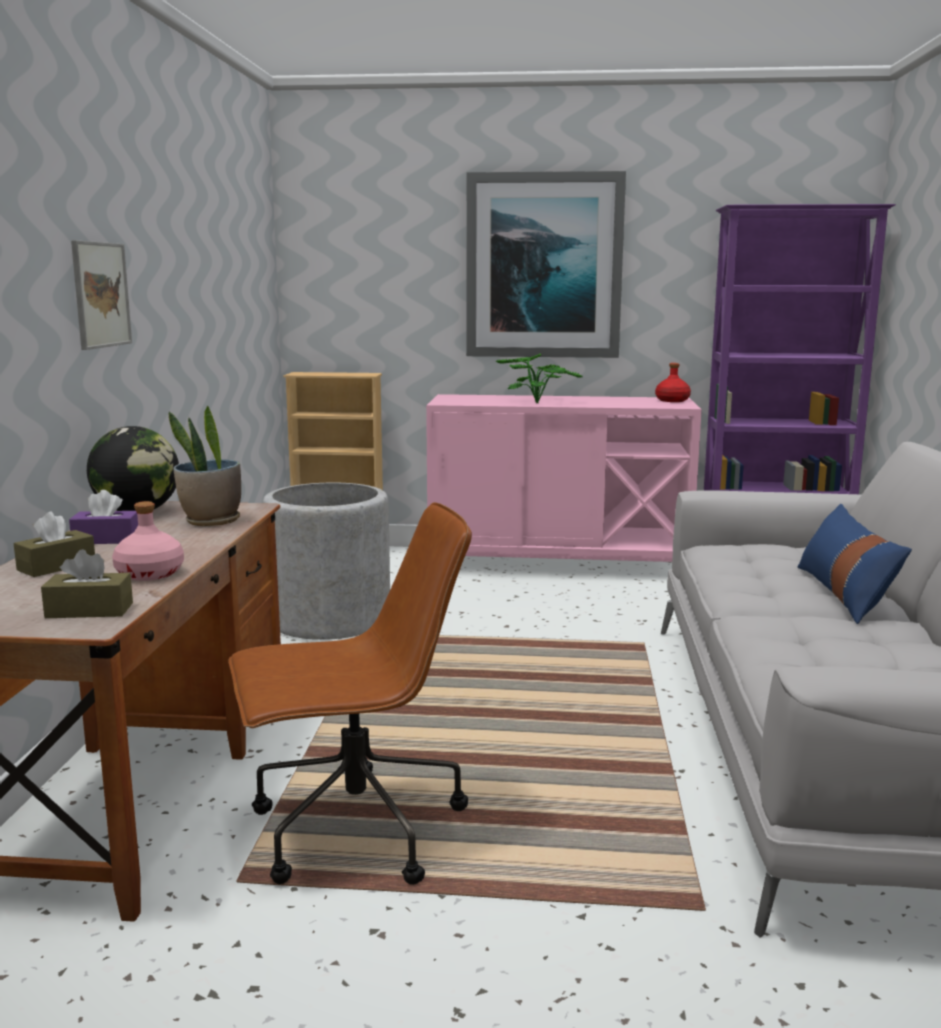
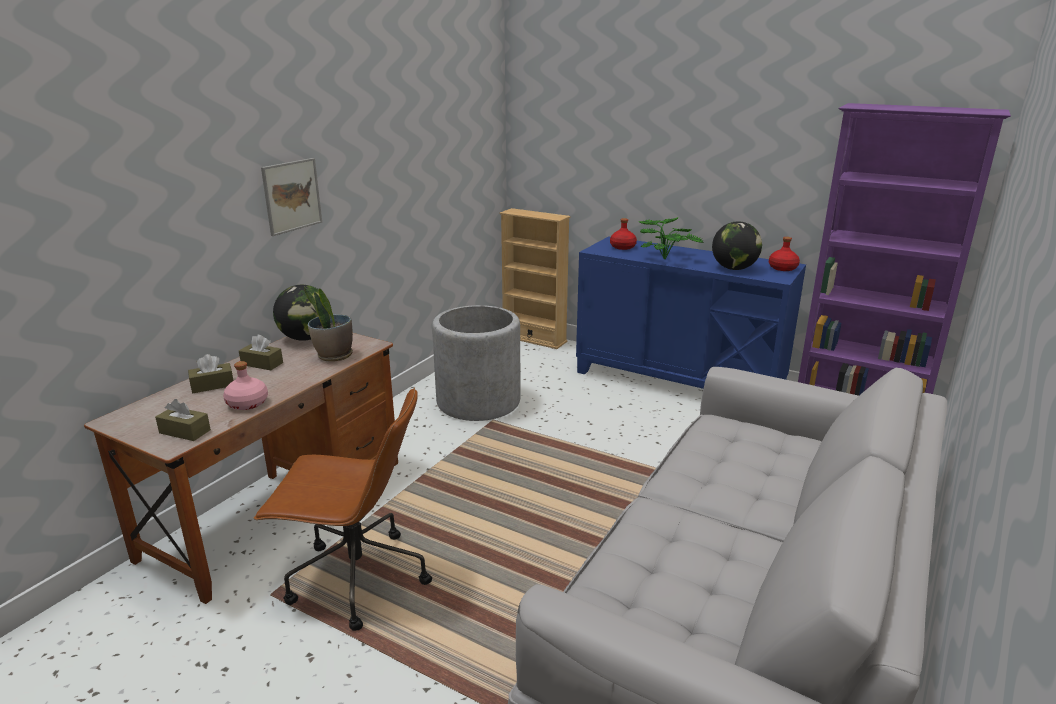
camera: 25 degrees right, 10 degrees up
(106, 539) = (262, 364): purple tissue box -> brown tissue box
(471, 399) = (623, 247): none -> red bottle
(544, 266) = (696, 142): picture -> none
(558, 564) = (678, 381): pink cabinet -> blue cabinet
(624, 404) = (734, 268): none -> globe
(845, 594) = (762, 498): blue pillow -> none

